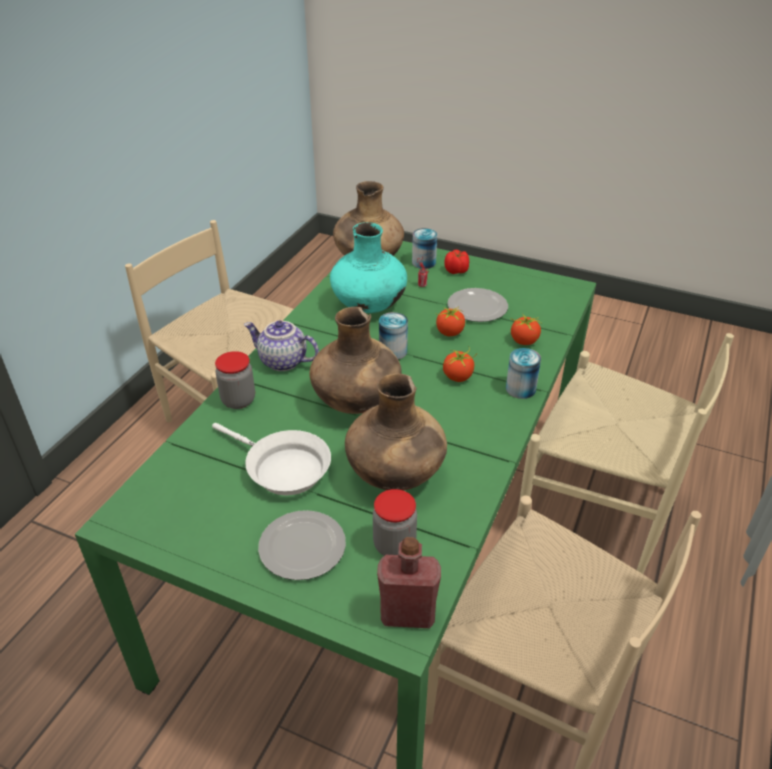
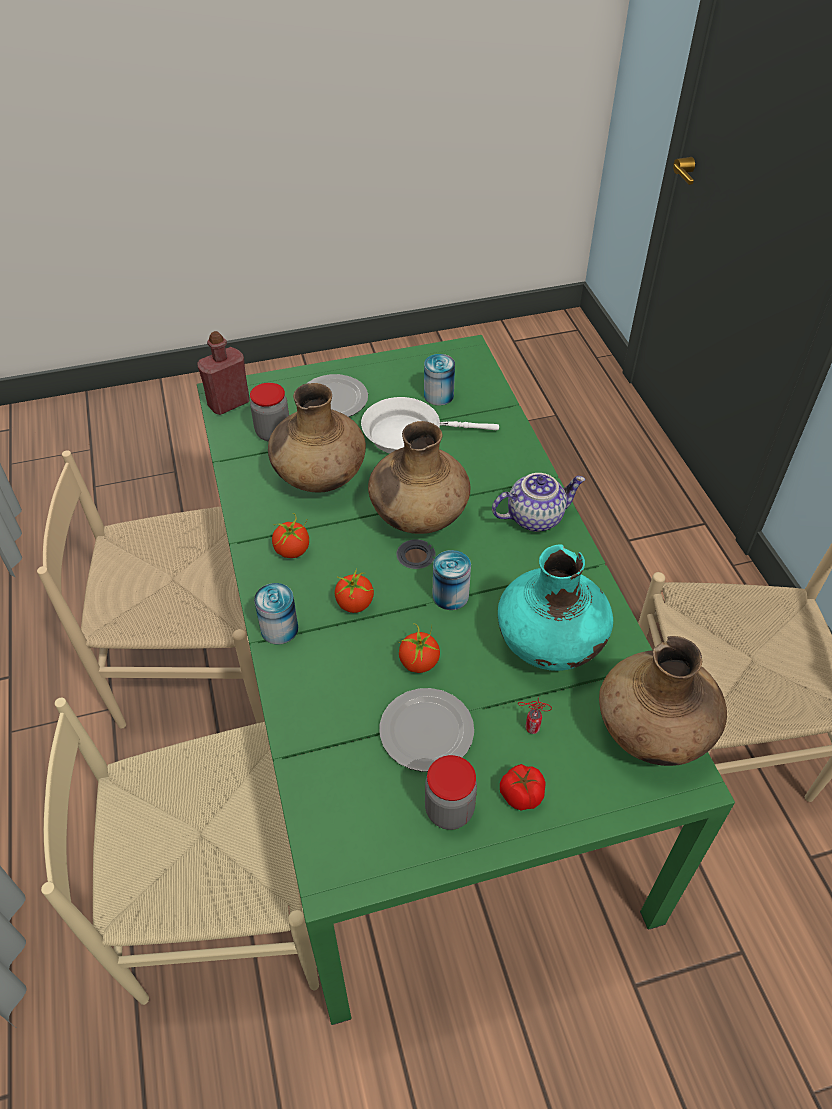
camera: 140 degrees right, 10 degrees up
(238, 400) = (516, 461): jar -> jar (449, 810)
(424, 262) = (581, 782): can -> can (438, 395)
(523, 341) = (324, 705): tomato -> tomato (292, 550)

